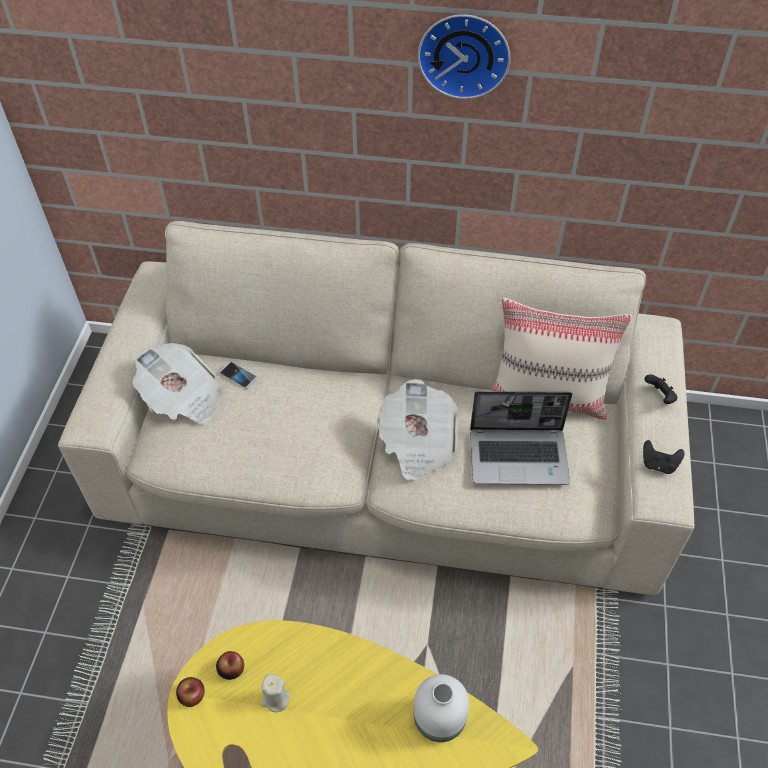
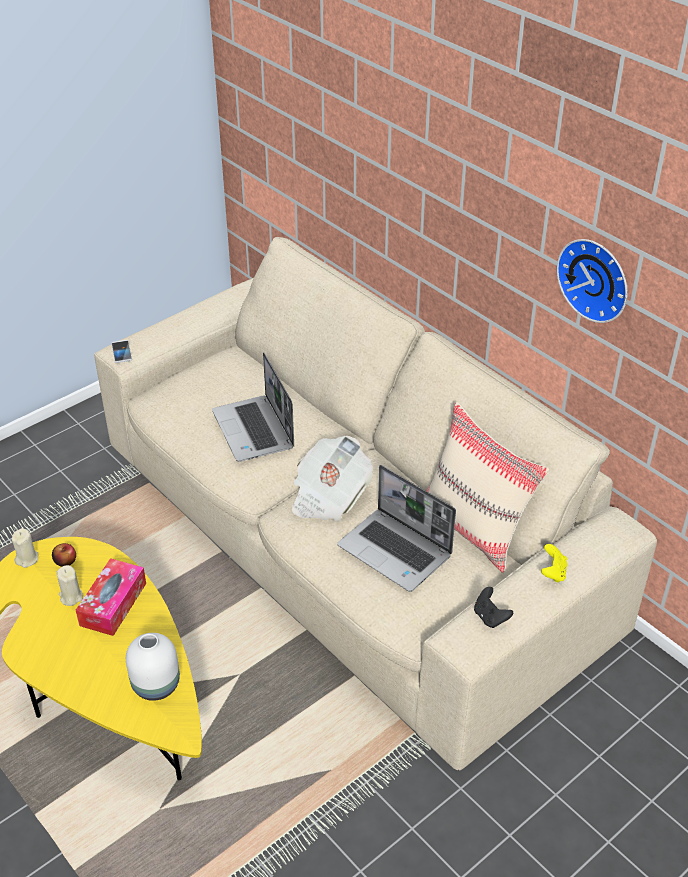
camera: 40 degrees right, 10 degrees down
(182, 398) = (203, 373): newspaper -> none
(192, 695) = (27, 559): apple -> beige candle
(238, 376) = (256, 381): phone -> phone (121, 352)
(290, 424) = (254, 430): none -> laptop
(321, 675) = (113, 604): none -> tissue box
(464, 53) = (498, 165): wall clock -> wall clock (596, 278)
(659, 397) = (553, 573): black game controller -> yellow game controller

